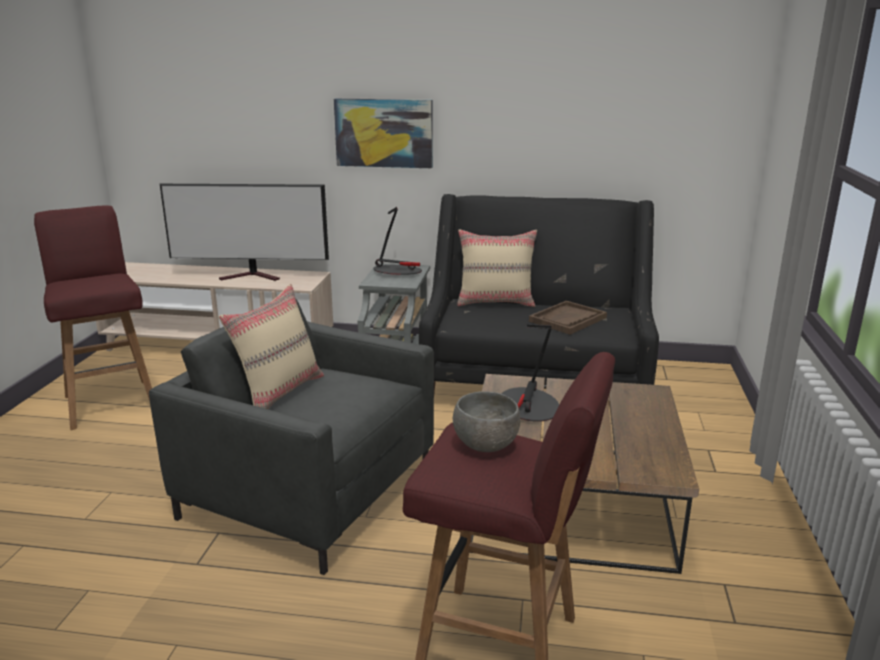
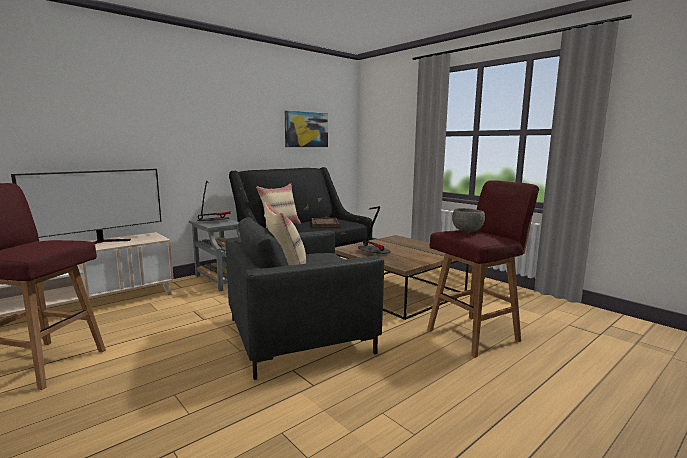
camera: 50 degrees left, 10 degrees down
(384, 133) = (187, 135): picture -> picture (306, 129)

